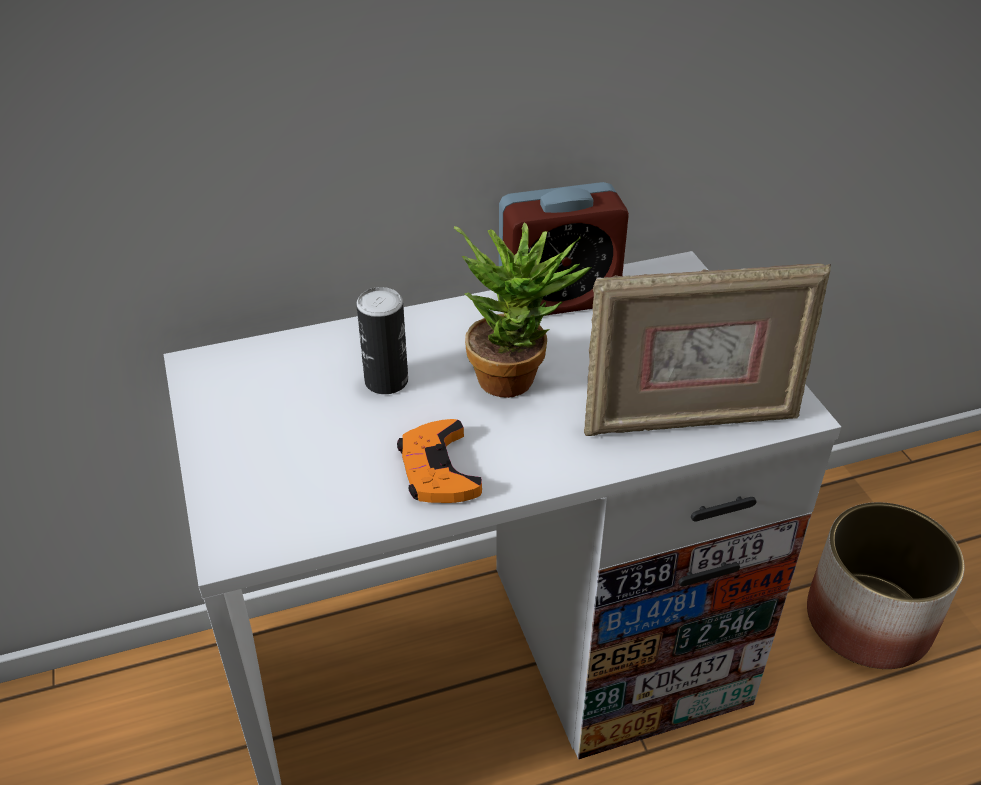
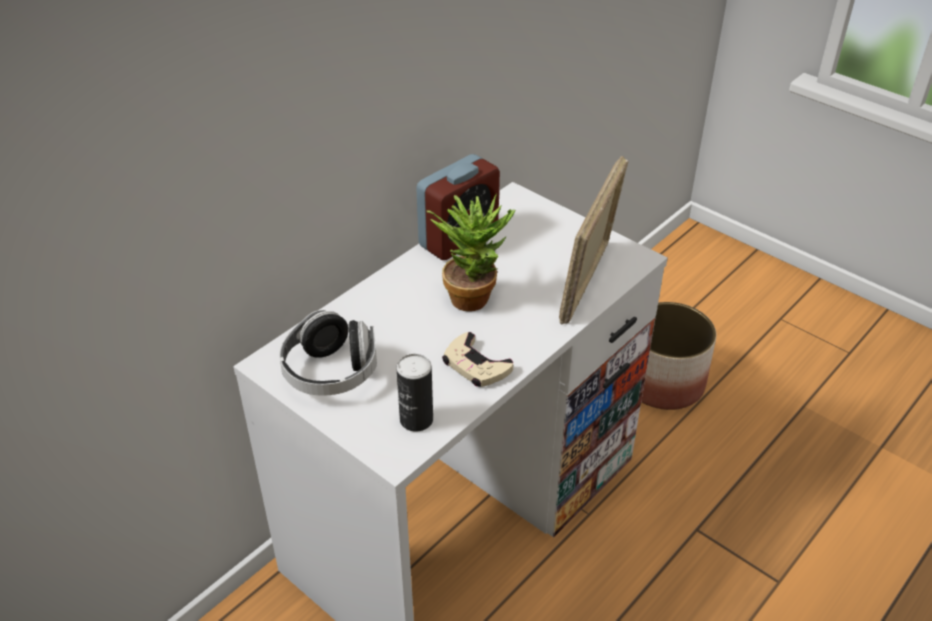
camera: 30 degrees left, 0 degrees up
(258, 405) = (331, 372): none -> headphones
(386, 381) = (398, 327): can -> can (416, 419)
(438, 469) = (475, 365): orange game controller -> beige game controller
(689, 419) = (589, 283): picture frame -> picture frame turned 150 degrees clockwise

